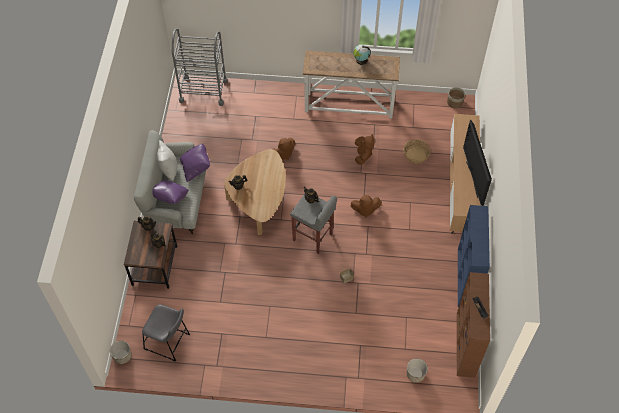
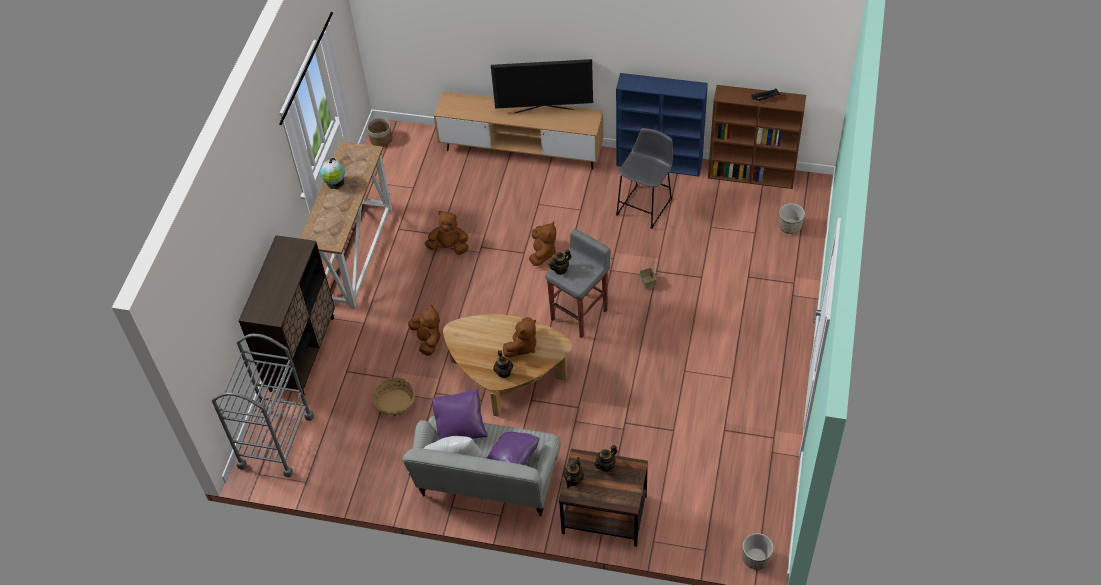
camera: 80 degrees left, 5 degrees down
(169, 343) = (736, 496): grey stool -> grey stool (645, 205)
(260, 194) = (522, 346): none -> brown plush toy
(268, 92) = (302, 353): none -> brown cabinet
(416, 155) = (462, 190): basket -> basket (395, 403)

